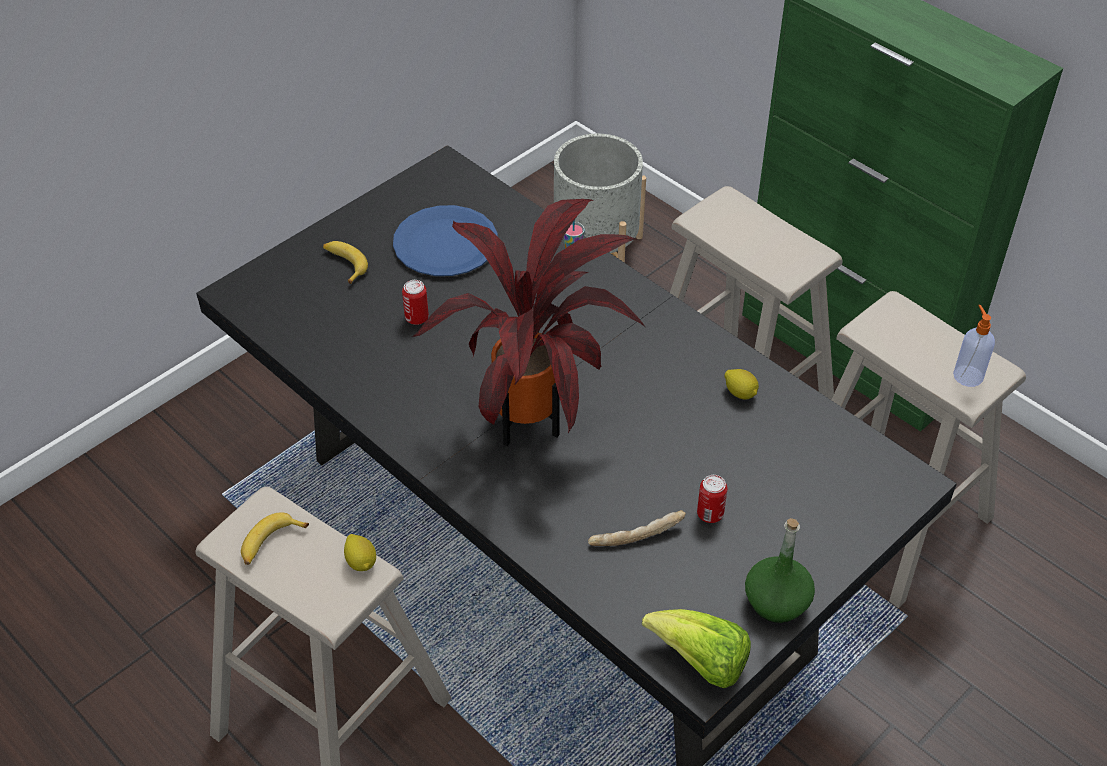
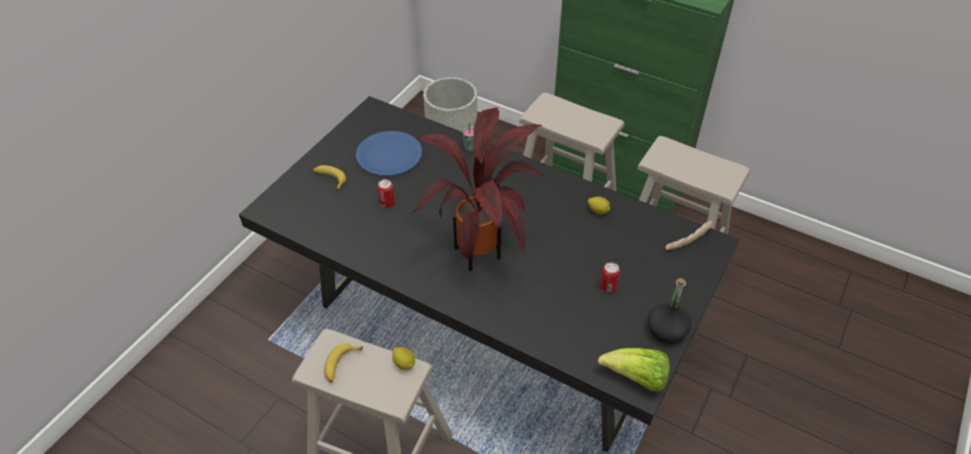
camera: 15 degrees left, 0 degrees up
(636, 534) = (569, 308): bread -> bread (687, 239)
(776, 601) = (666, 331): green bottle -> black bottle
(967, 375) = (719, 176): soap dispenser -> none

